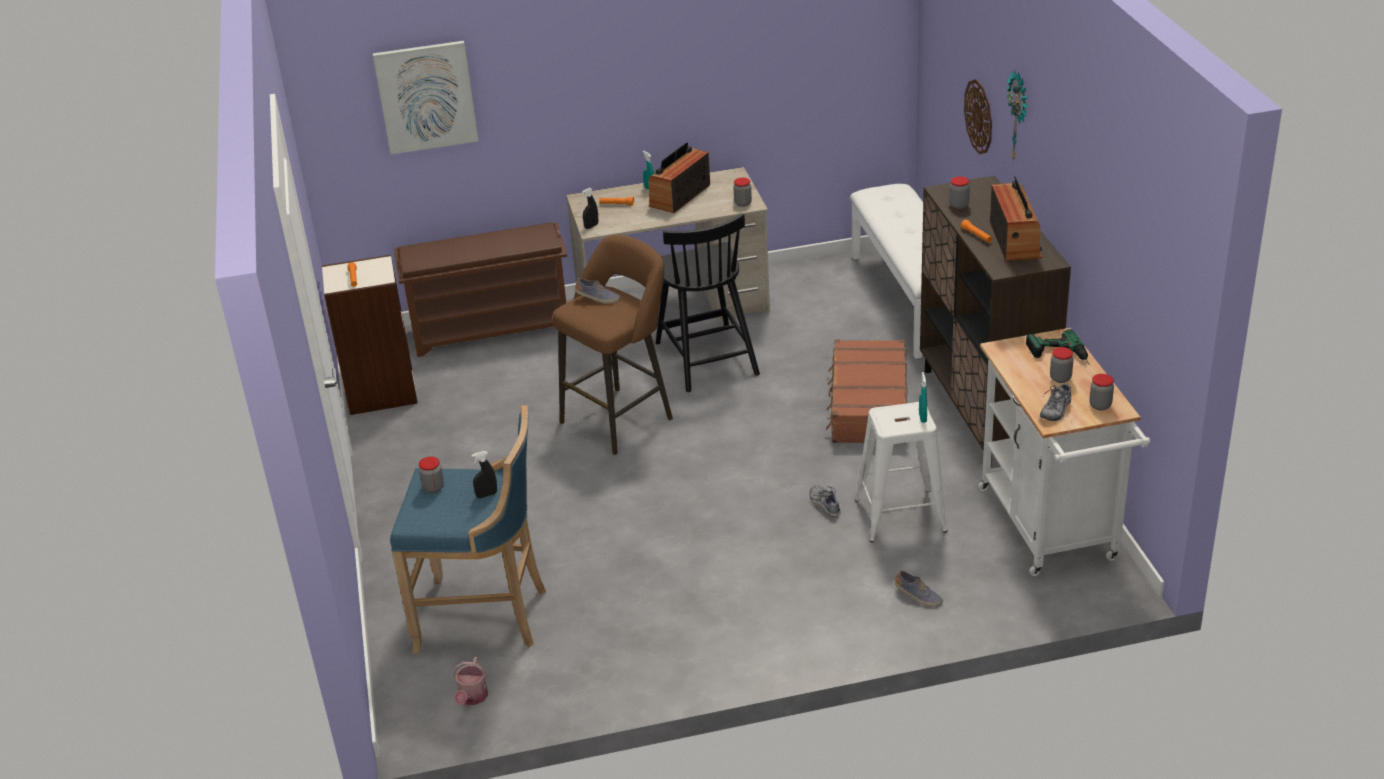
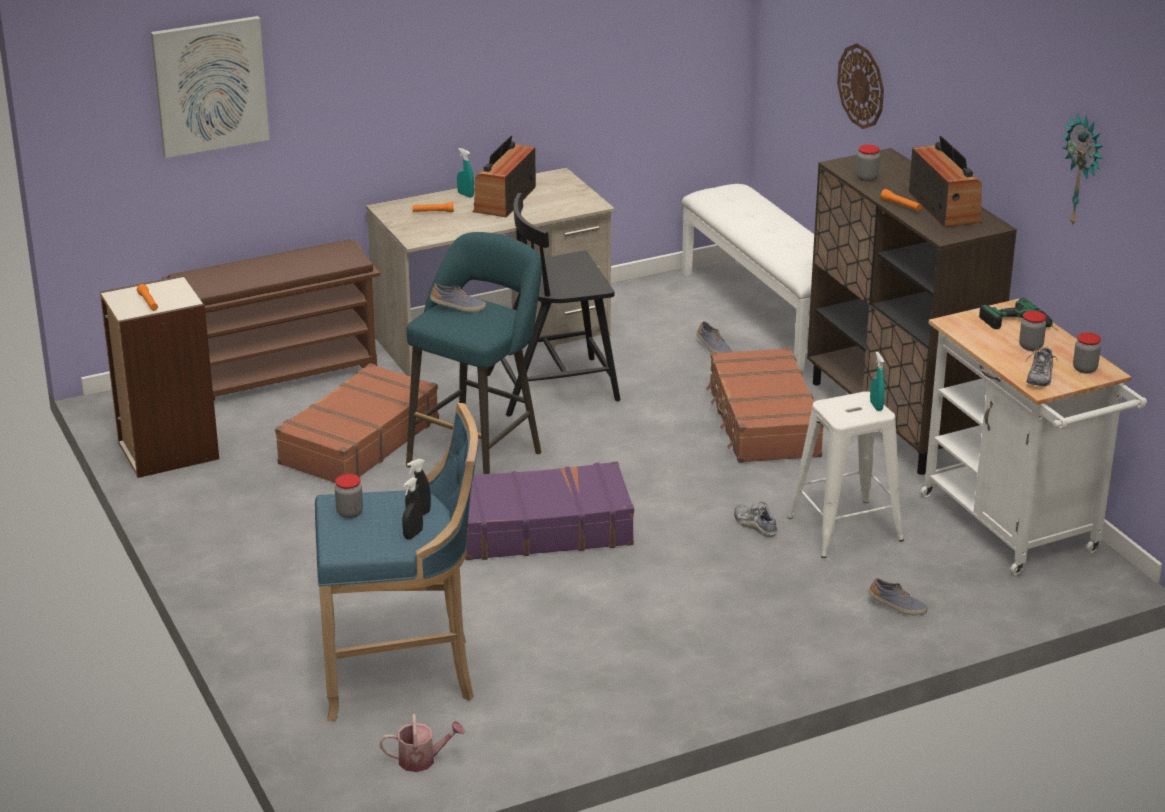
camera: 15 degrees left, 5 degrees down
(472, 698) = (422, 760): watering can -> watering can turned 90 degrees counterclockwise
(530, 396) = (358, 441): none -> brown suitcase
(591, 226) = (413, 236): black spray bottle -> black spray bottle (413, 534)
(621, 417) = (479, 456): brown stool -> turquoise stool
(647, 491) = (542, 528): none -> purple suitcase
(706, 357) = (554, 386): black chair -> black chair turned 105 degrees clockwise
(743, 203) = (583, 204): jar -> none
(852, 330) = (713, 348): none -> shoe
(1019, 116) = (929, 74): wall clock -> wall clock (1083, 170)

